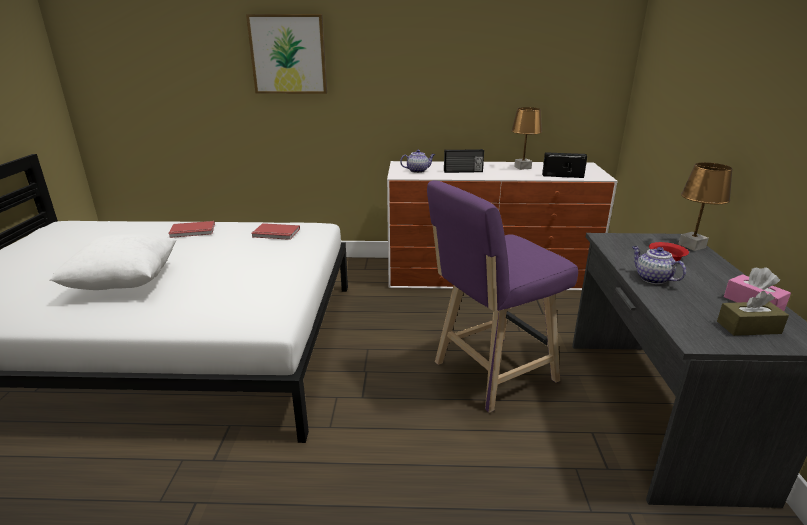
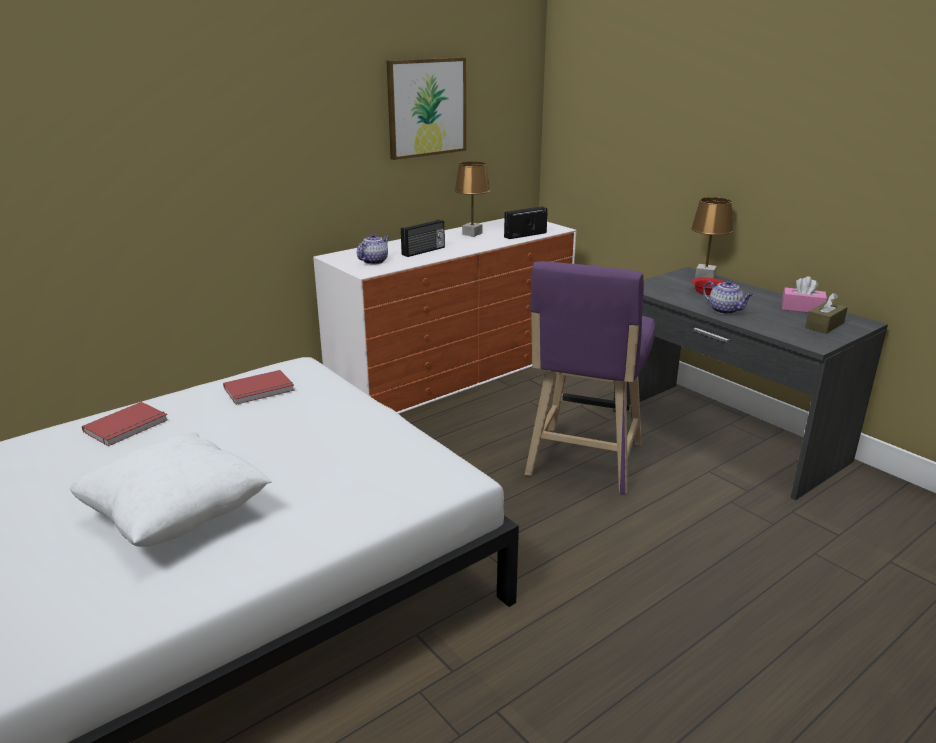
camera: 40 degrees left, 0 degrees up
(288, 54) = (153, 124): picture -> picture (426, 107)
(652, 278) = (725, 310): teapot -> teapot turned 150 degrees counterclockwise

